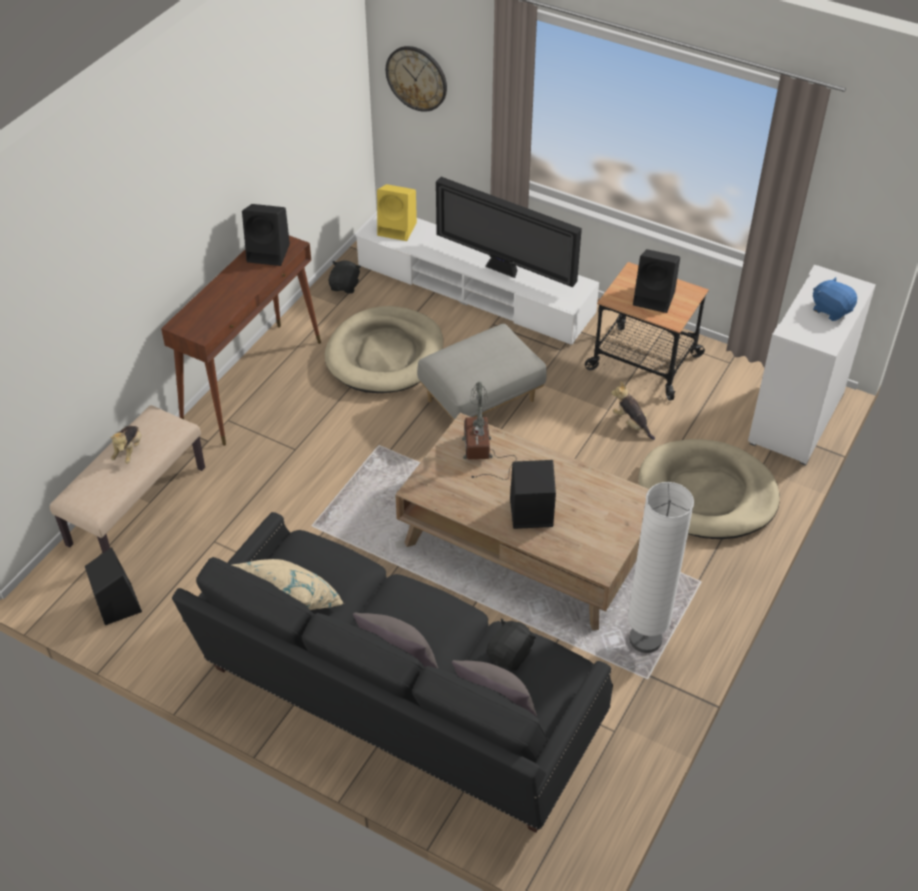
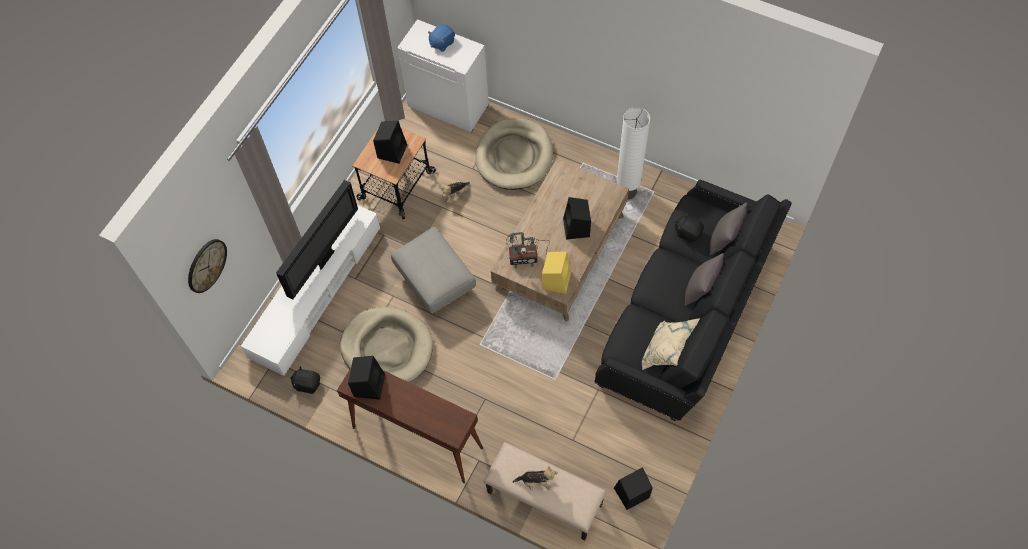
camera: 90 degrees left, 15 degrees up
(398, 229) = (271, 333): yellow speaker -> yellow speaker (556, 279)

